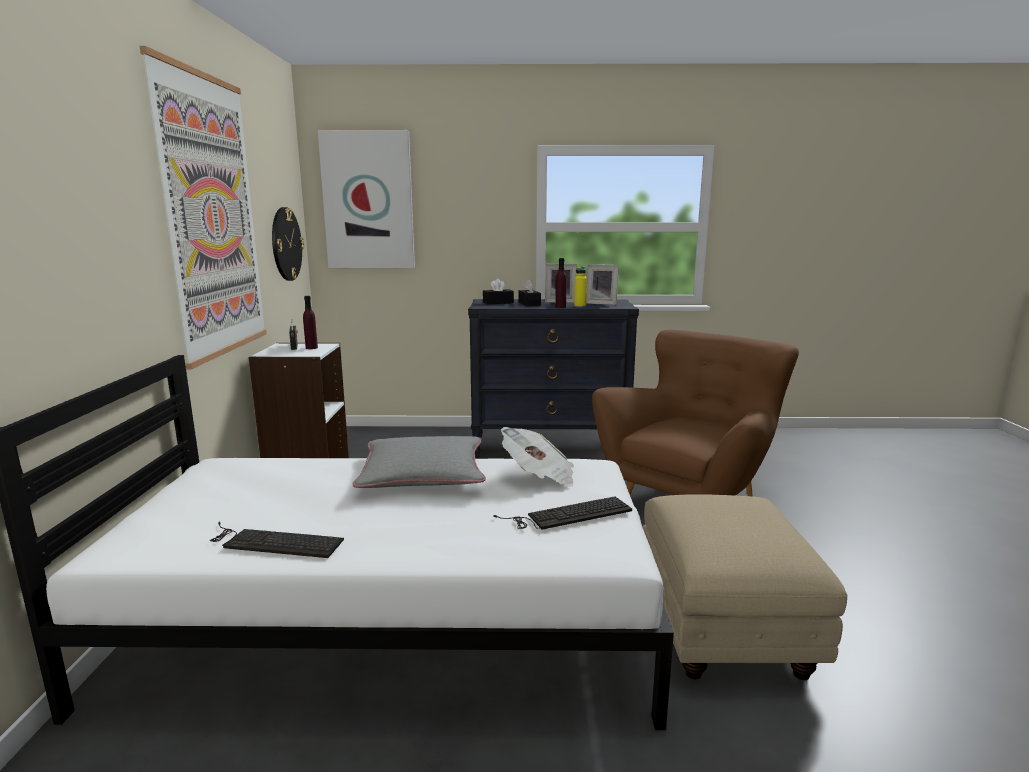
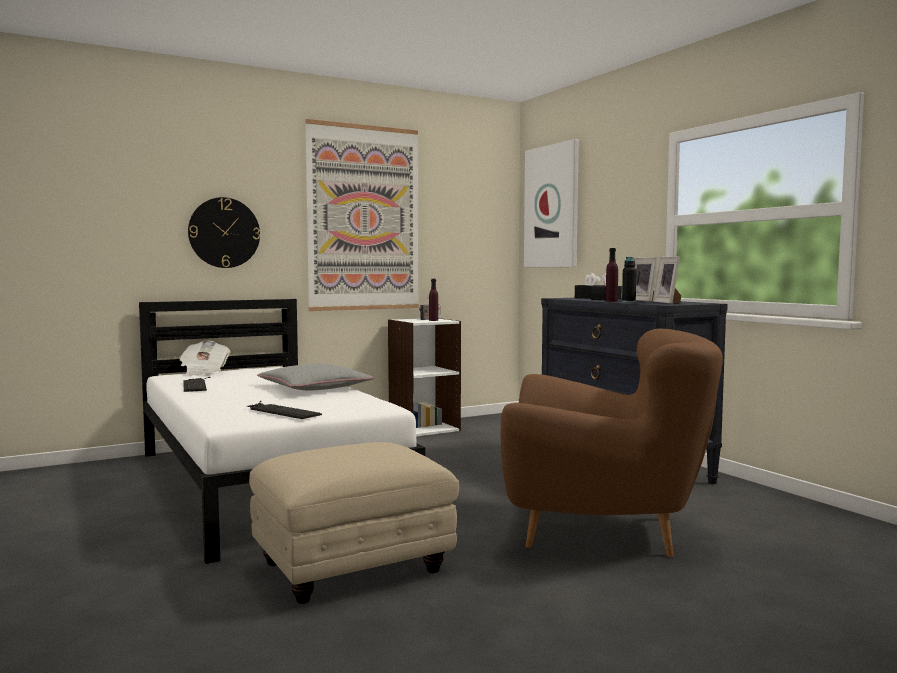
camera: 60 degrees right, 10 degrees down
(286, 244) = (474, 244): wall clock -> wall clock (224, 232)
(539, 475) = (345, 402): newspaper -> newspaper (204, 372)
(580, 306) = (628, 302): yellow bottle -> black bottle

